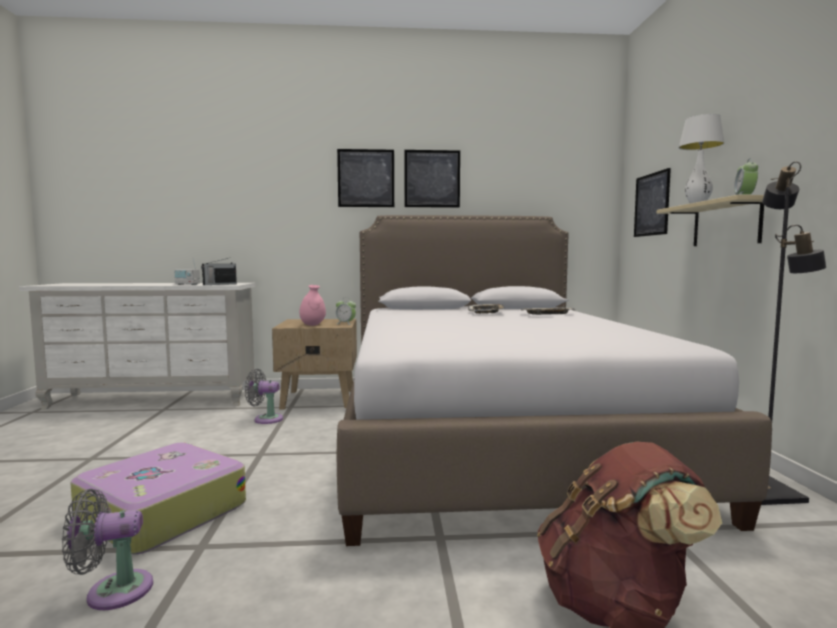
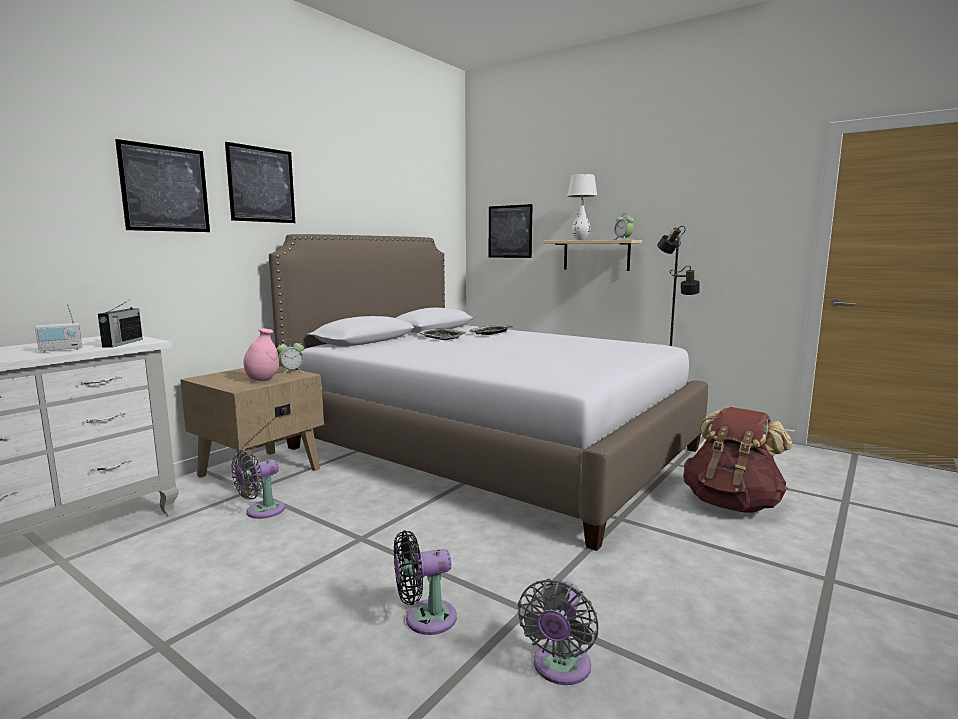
camera: 50 degrees left, 5 degrees up
(160, 512) = (425, 619): suitcase -> black fan
(432, 179) = (329, 191): picture -> picture (165, 189)

